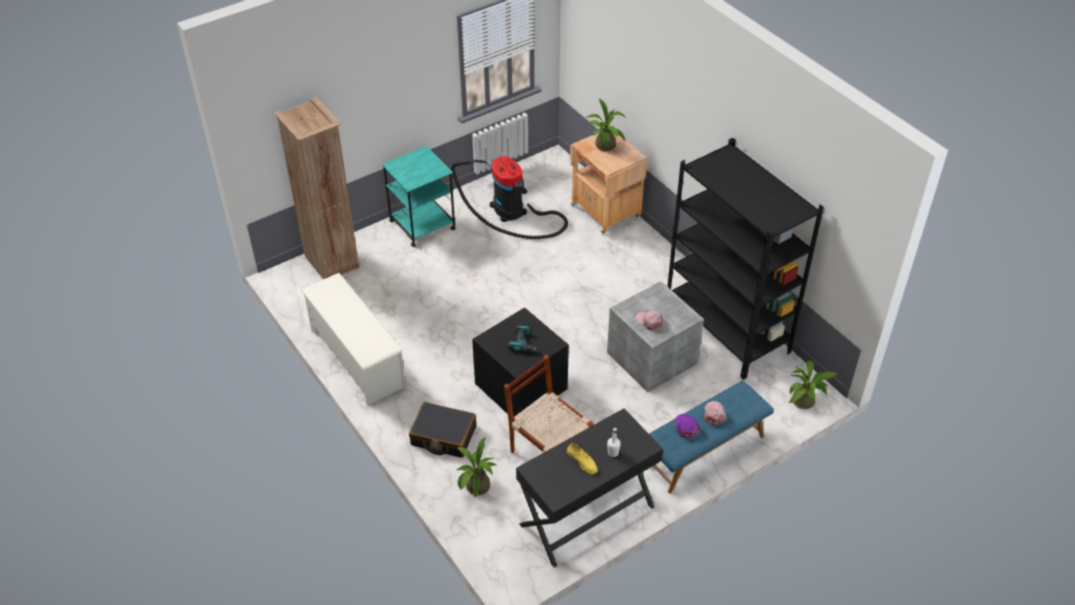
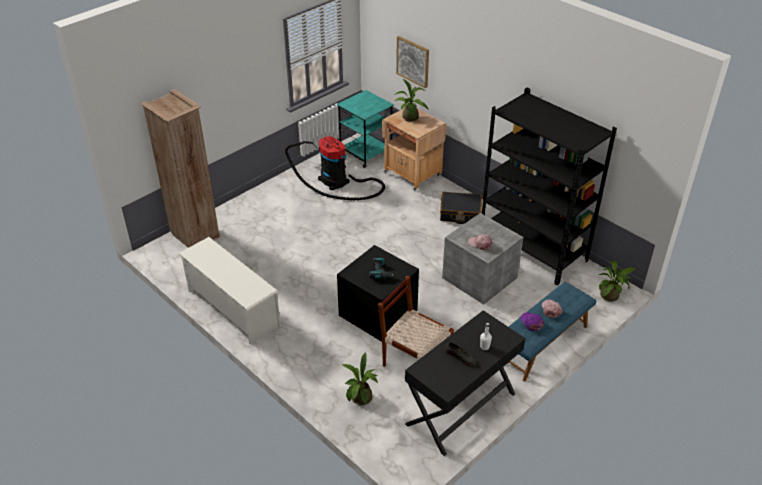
camera: 10 degrees left, 5 degrees down
(423, 224) = (266, 199): turquoise cart -> turquoise cart (366, 152)
(443, 436) = (322, 361): black suitcase -> black suitcase (460, 213)
(582, 461) = (460, 357): yellow shoe -> grey shoe
(615, 77) = (413, 61): none -> picture

